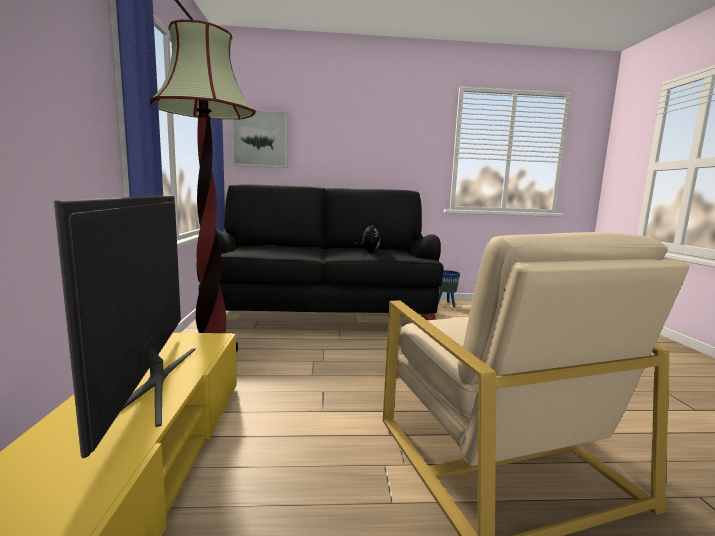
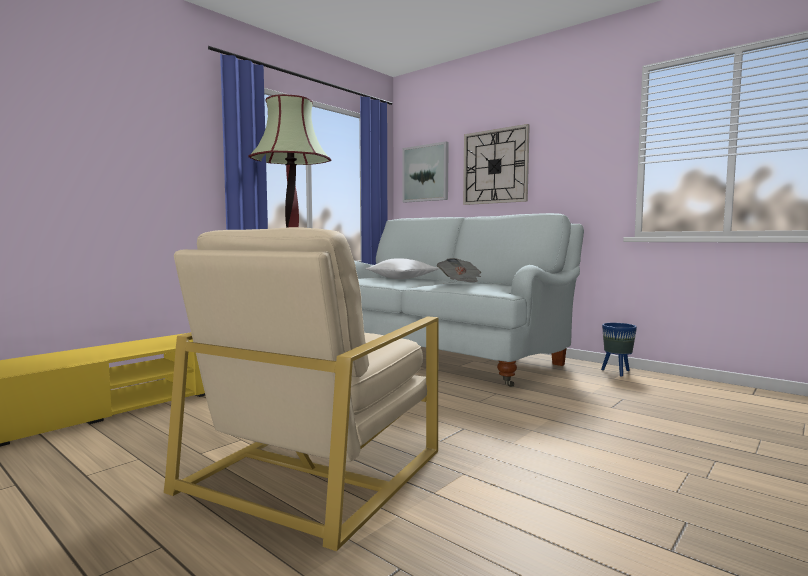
camera: 45 degrees right, 5 degrees down
(152, 382) = (167, 343): television -> none
(285, 247) = (402, 278): none -> white pillow
(323, 314) = (444, 355): black sofa -> white sofa
(339, 143) = (495, 166): none -> wall clock
(369, 251) = (460, 283): plush toy -> newspaper

